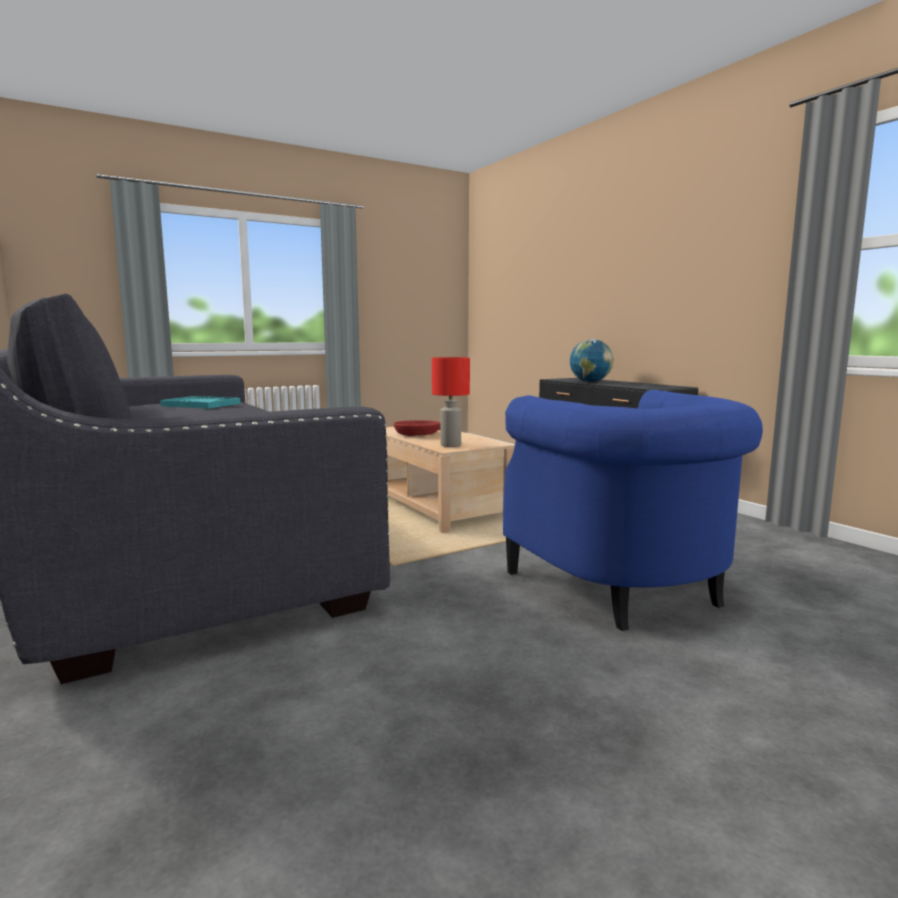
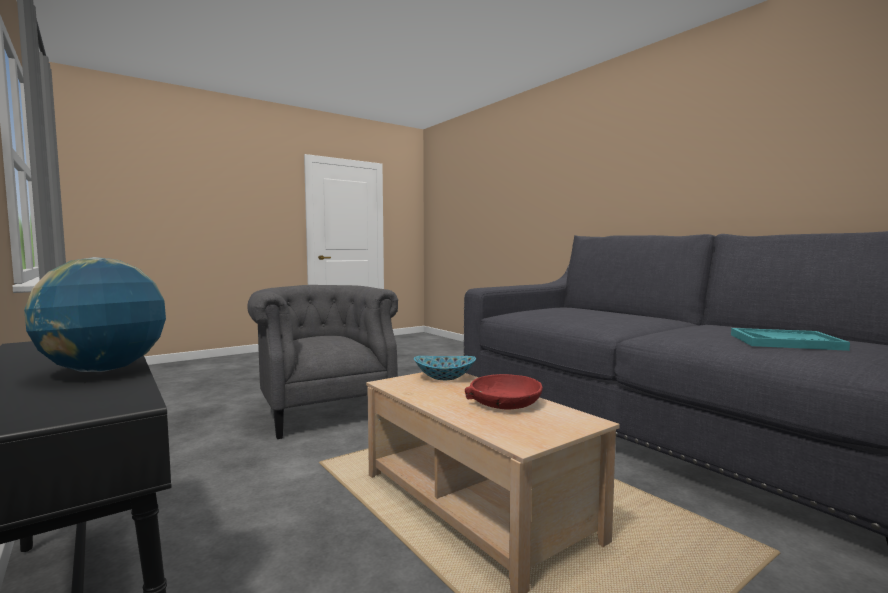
camera: 175 degrees right, 5 degrees down
(450, 445) = (445, 378): red table lamp -> bowl
(622, 589) = (323, 410): blue armchair -> grey armchair

